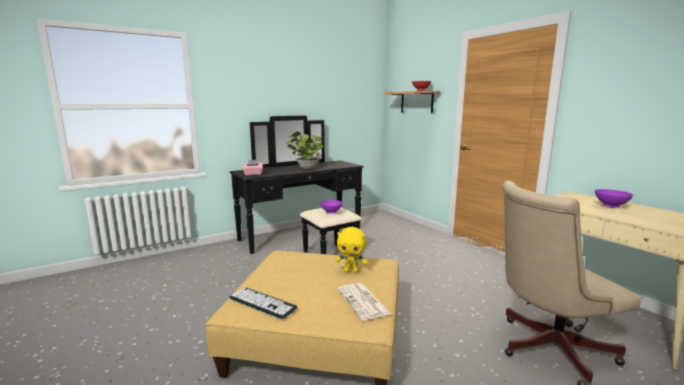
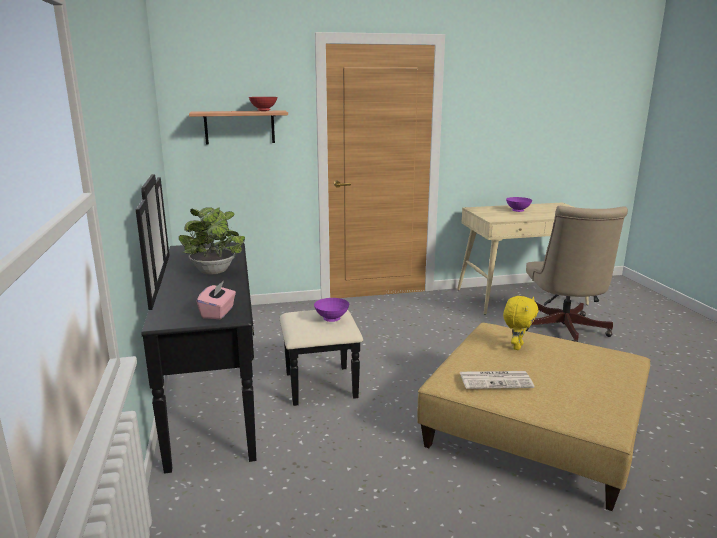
camera: 70 degrees left, 5 degrees up
(262, 303) = (593, 405): keyboard -> none
(363, 302) = (588, 352): newspaper -> newspaper (496, 380)

